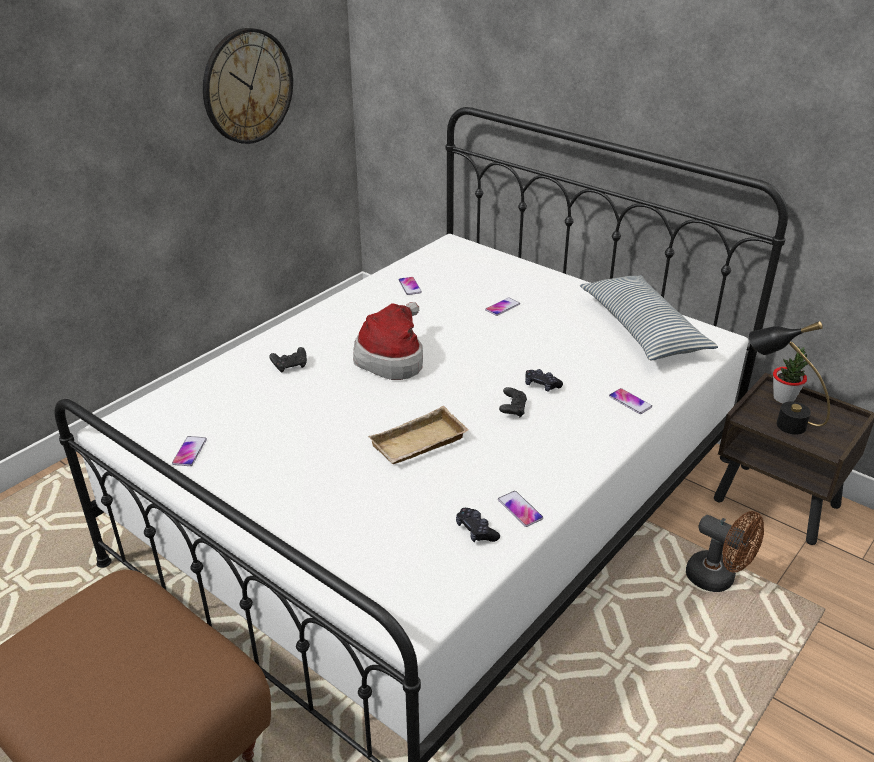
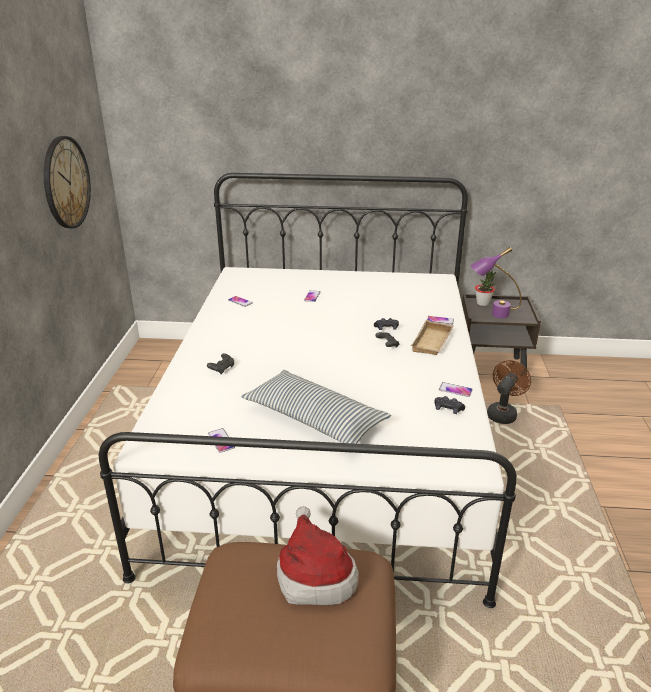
camera: 35 degrees left, 5 degrees down
(392, 358) = (283, 343): hat -> hat (314, 575)
(419, 444) = (360, 381): beige tray -> beige tray (433, 342)
(642, 330) = (401, 285): pillow -> pillow (314, 419)
(718, 579) = (503, 413): brown fan -> brown fan turned 60 degrees counterclockwise
(777, 420) = (491, 314): black table lamp -> purple table lamp

